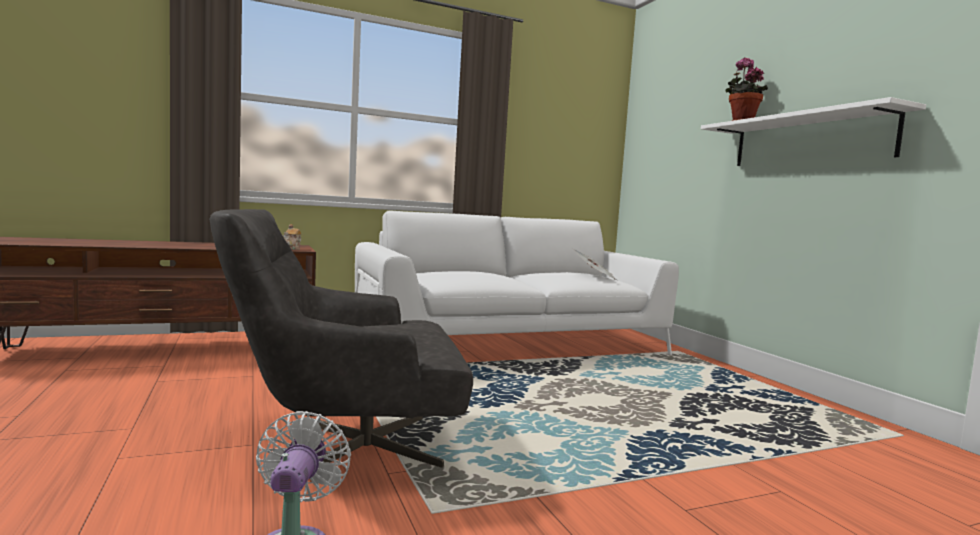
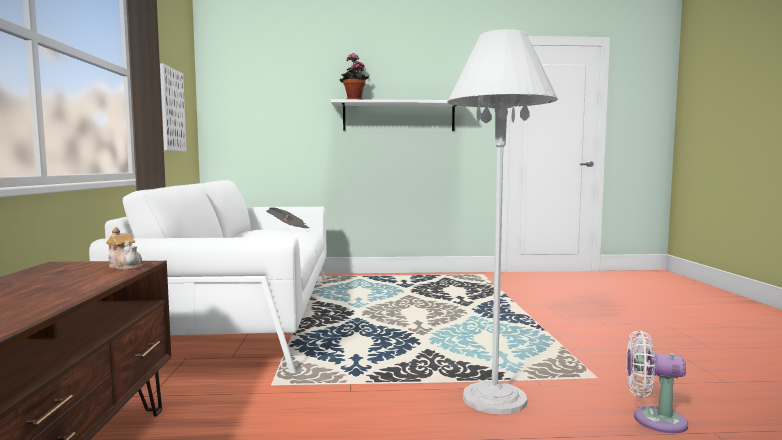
camera: 70 degrees left, 0 degrees up
(343, 447) = (494, 399): grey armchair -> white floor lamp
(558, 153) = (172, 110): none -> picture

